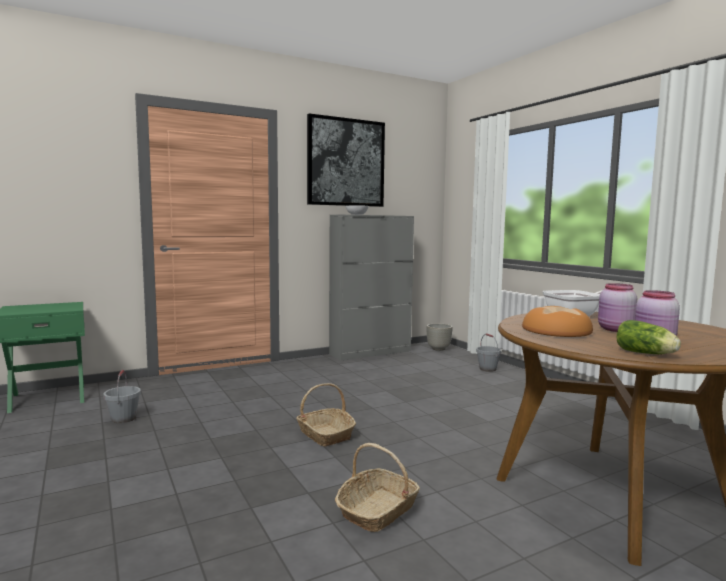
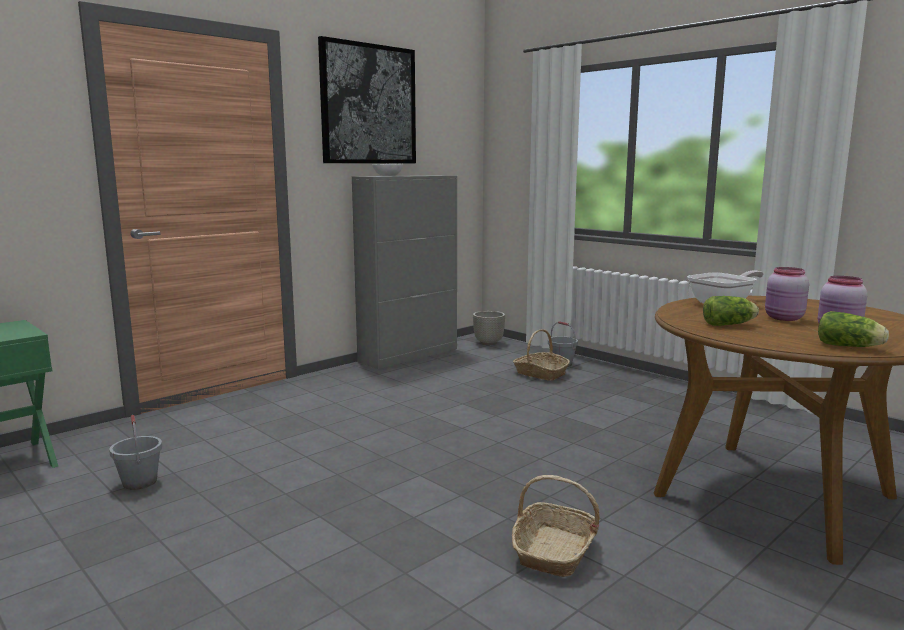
camera: 15 degrees left, 5 degrees up
(325, 434) = (428, 469): basket -> basket (540, 373)
(556, 330) = (730, 324): bread -> lettuce

